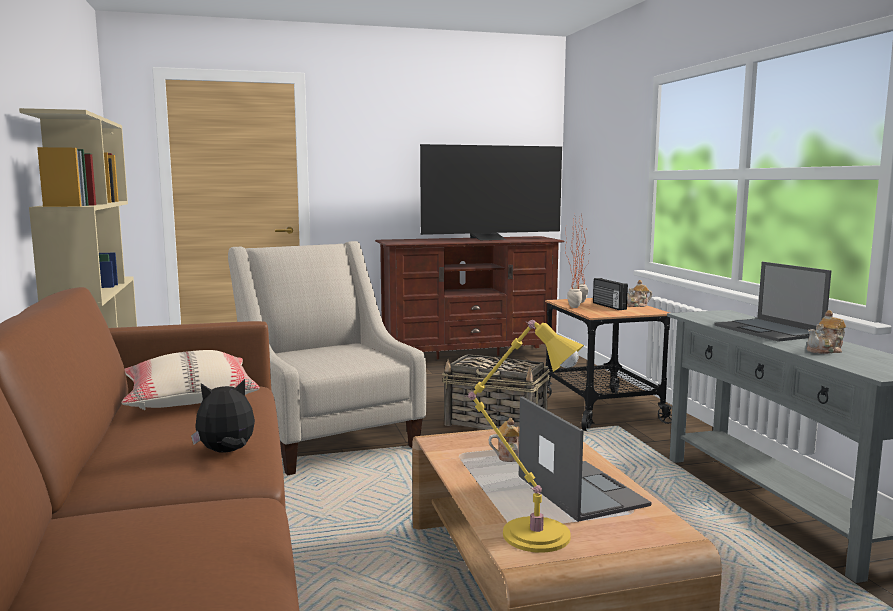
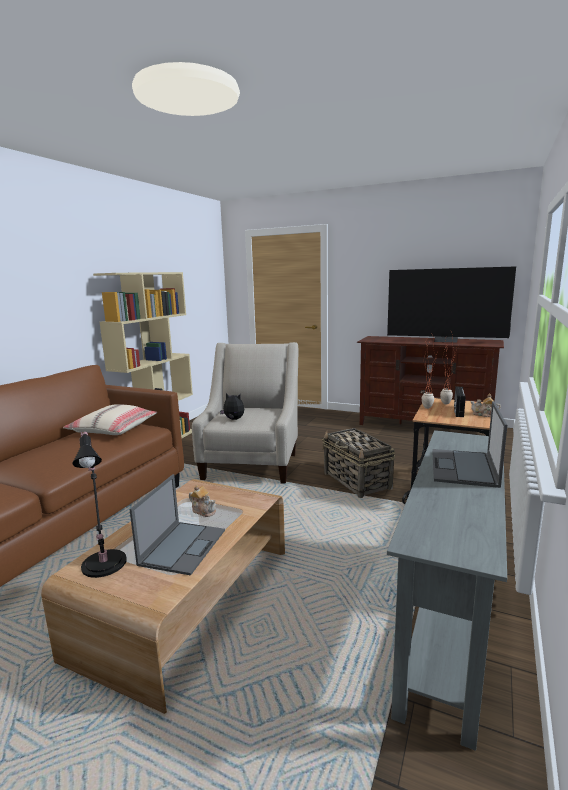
camera: 40 degrees right, 5 degrees up
(227, 452) = (57, 464): plush toy -> plush toy (233, 420)
(530, 533) = (104, 561): yellow table lamp -> black table lamp
(825, 350) = (446, 503): teapot -> none

